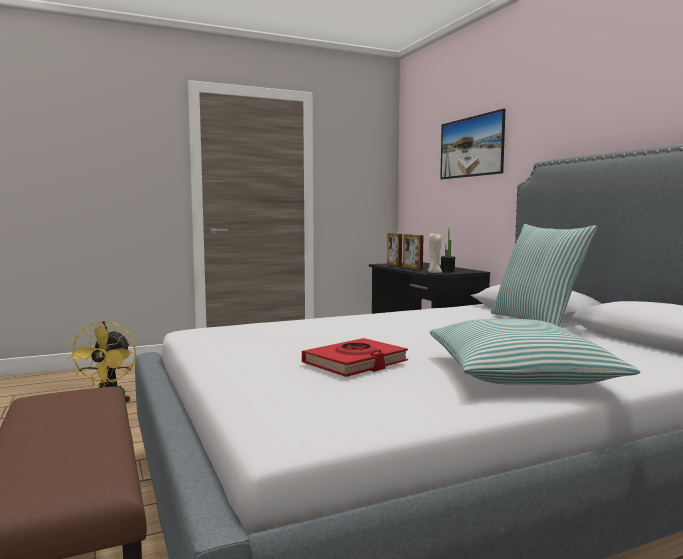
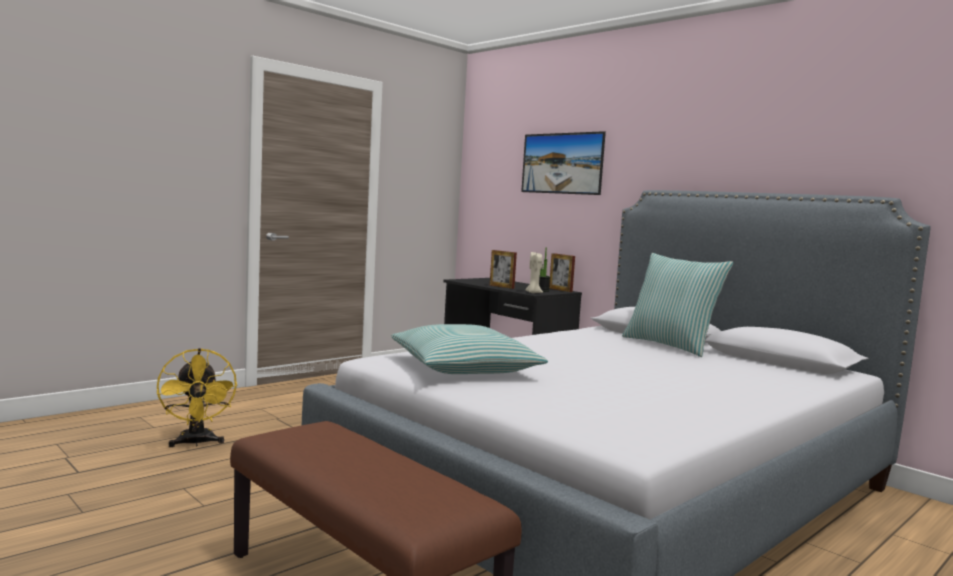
camera: 20 degrees left, 0 degrees up
(355, 363) = (587, 387): red book -> none
(394, 265) = (474, 282): picture frame -> picture frame (560, 290)
(518, 373) = (720, 391): pillow -> pillow (463, 367)

